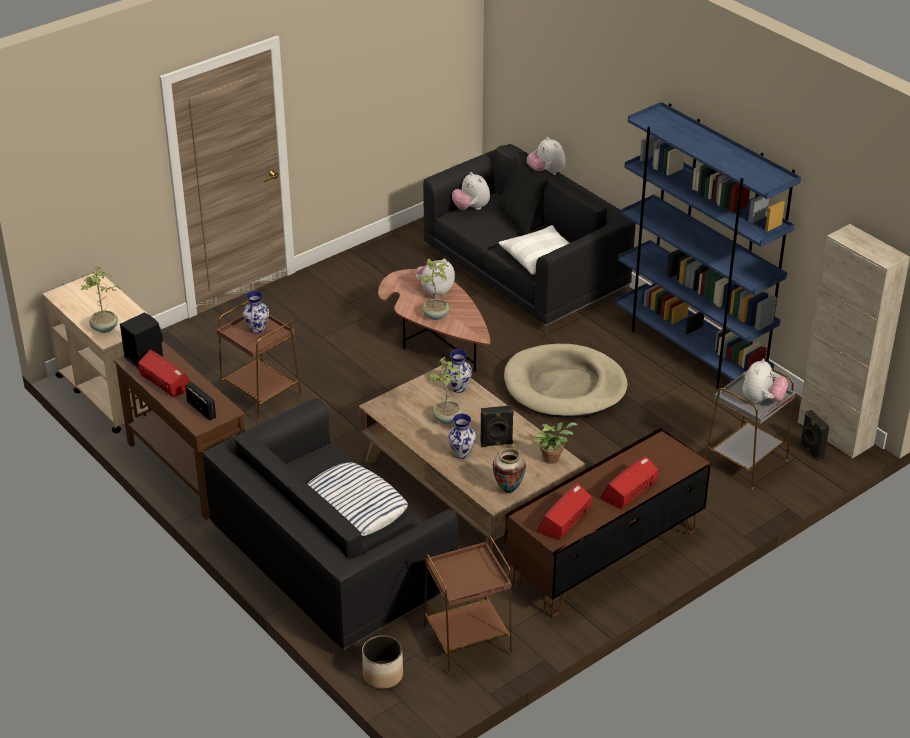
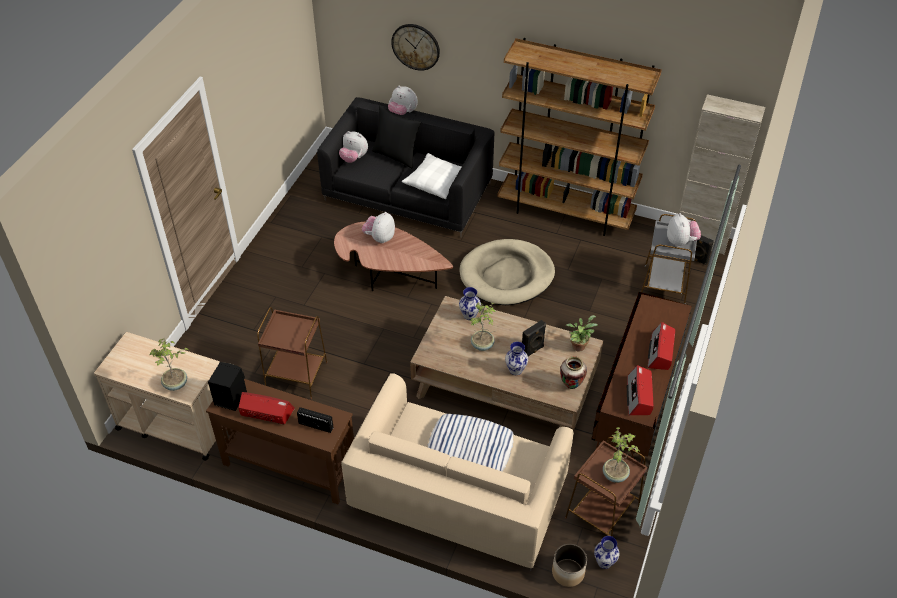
camera: 30 degrees left, 10 degrees up
(257, 329) = (288, 329): vase -> vase (605, 562)
(330, 560) = (457, 494): black sofa -> beige sofa
(436, 315) = (397, 258): potted plant -> potted plant (615, 474)
(571, 92) = (416, 46): none -> wall clock
(691, 350) = (565, 212): blue bookcase -> brown bookcase

